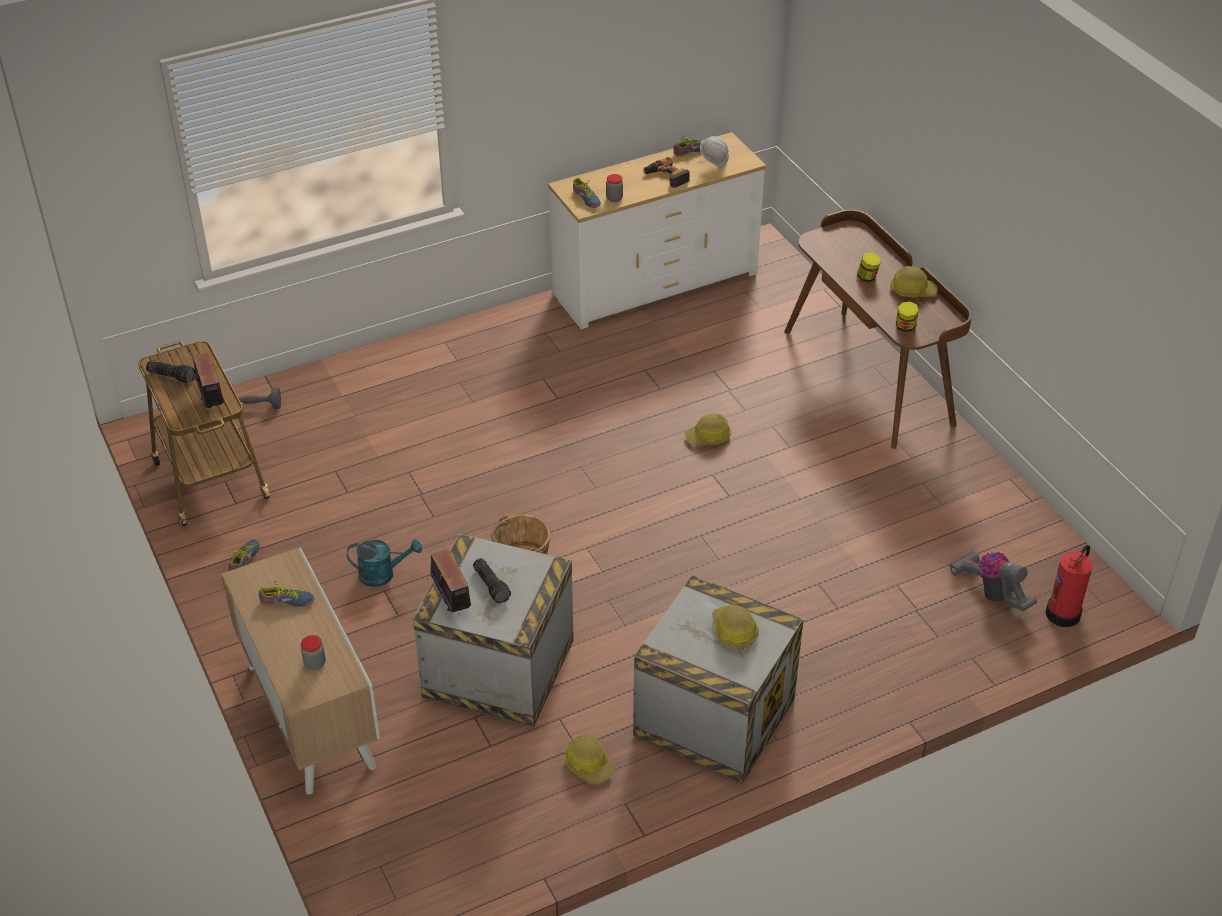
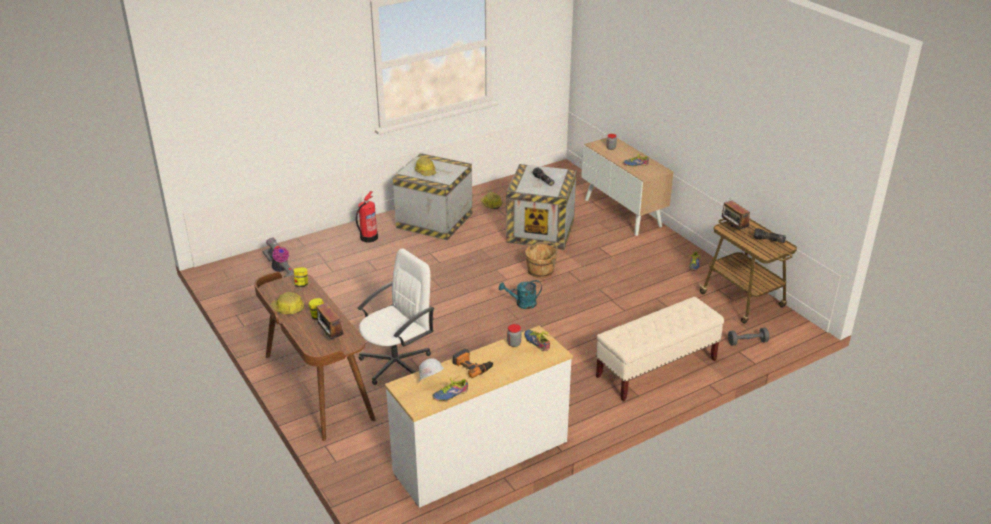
camera: 175 degrees right, 10 degrees down
(383, 574) = (615, 262): turquoise watering can -> turquoise watering can (522, 304)
(404, 375) = (656, 369): none -> beige bench
(452, 601) = (560, 175): radio -> radio (331, 337)
(709, 437) = (436, 340): hard hat -> none
(764, 403) = (397, 364): none -> white office chair
(1064, 613) = (246, 264): fire extinguisher -> fire extinguisher (368, 238)

